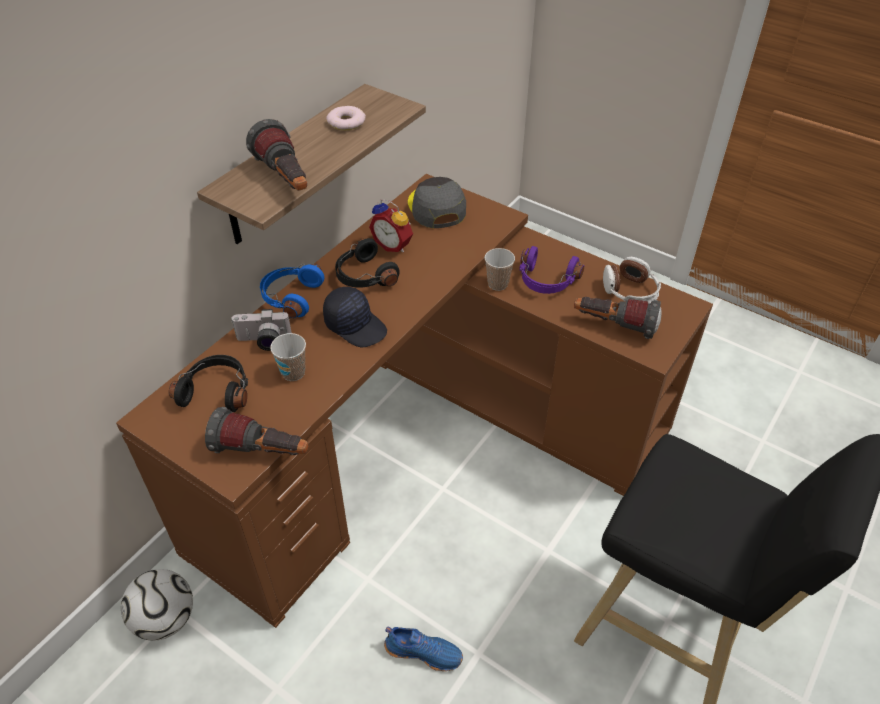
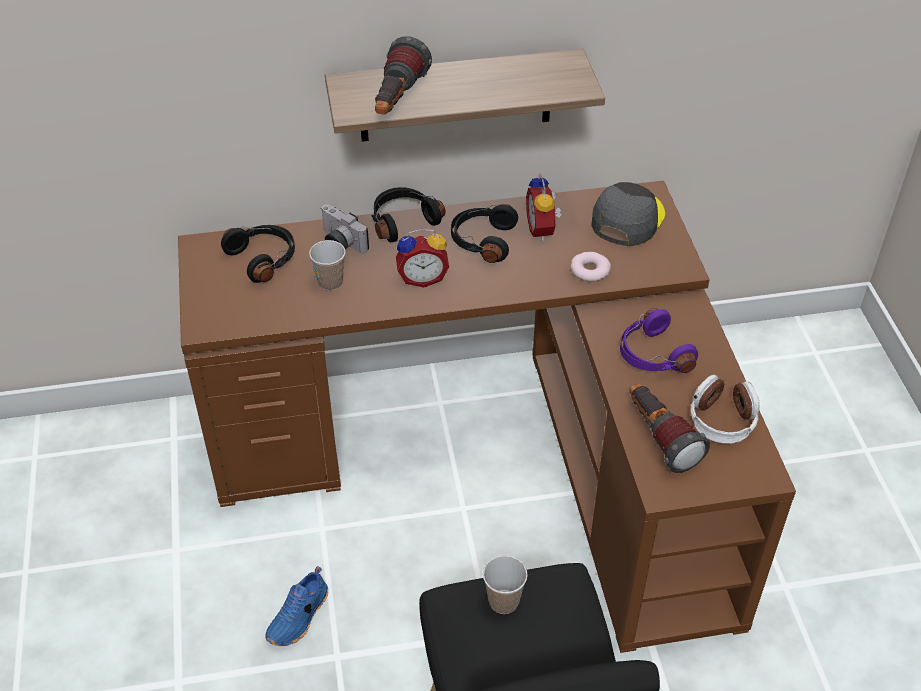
camera: 45 degrees right, 0 degrees up
(165, 619) = (160, 438): football -> none
(262, 452) = (239, 325): flashlight -> none
(291, 297) = (403, 221): blue headphones -> black headphones
(346, 122) = (513, 76): donut -> donut (589, 270)
(356, 325) = (422, 278): black cap -> alarm clock
(424, 651) = (299, 617): blue shoe -> blue shoe turned 60 degrees clockwise
(497, 284) = (602, 327): cup -> cup (503, 601)

